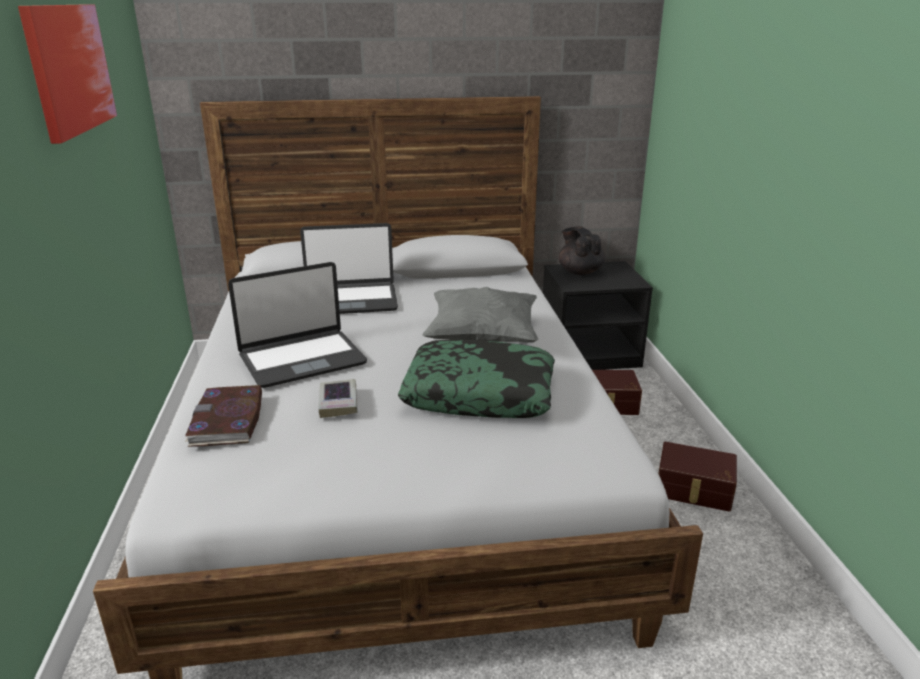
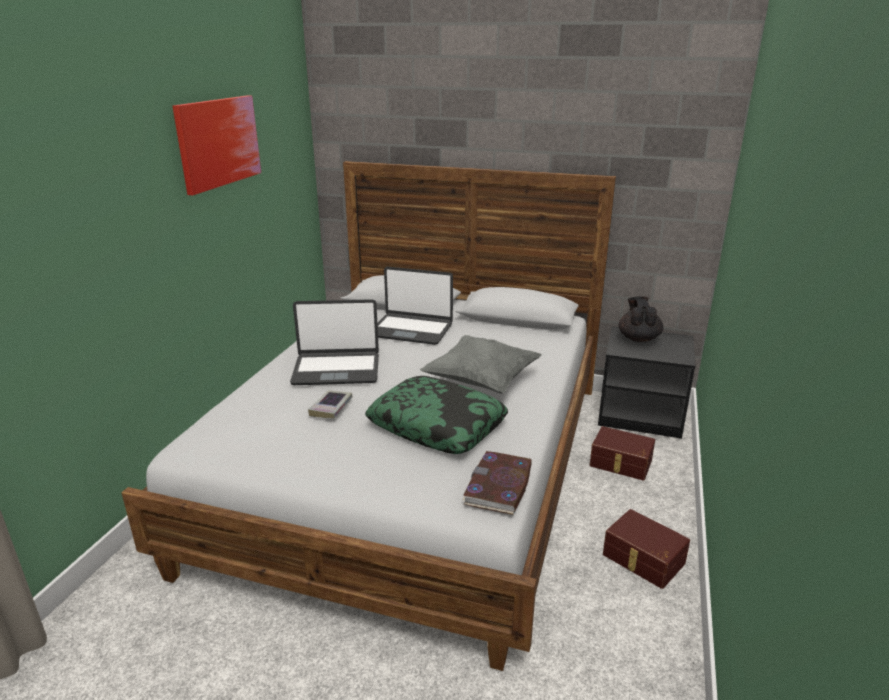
camera: 25 degrees right, 0 degrees up
(228, 420) = (253, 402): book -> book (499, 486)

